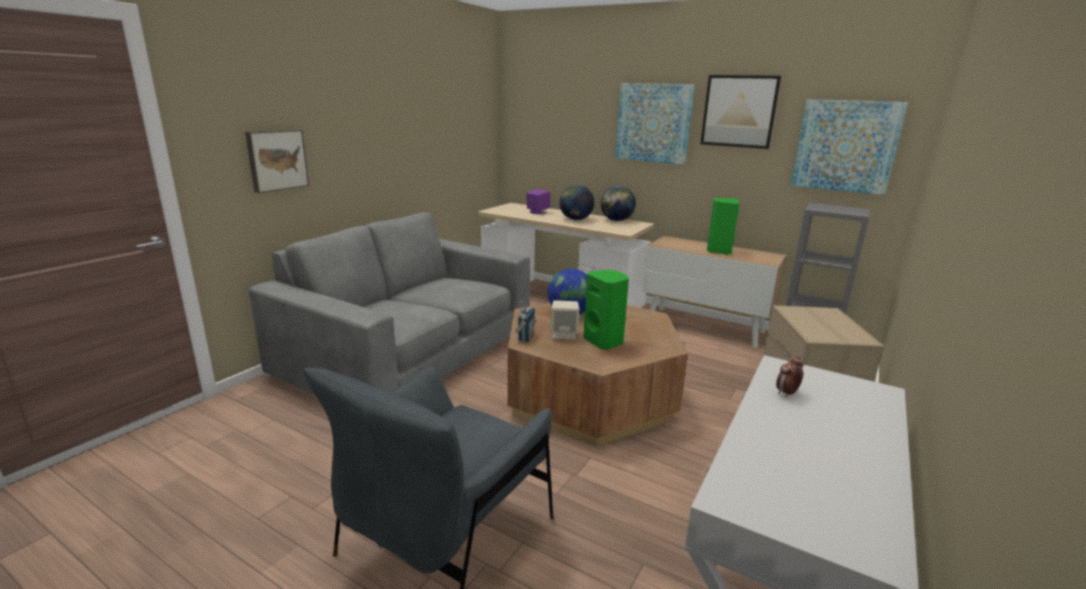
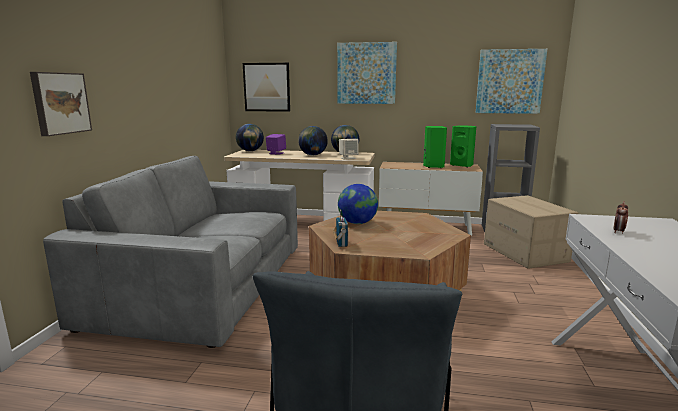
camera: 20 degrees left, 5 degrees down
(514, 206) = (250, 151): none -> globe
(564, 334) = (369, 237): beige speaker -> beige speaker (348, 158)
(604, 341) = (405, 237): green speaker -> green speaker (462, 165)
(739, 111) = (432, 61): picture -> picture (267, 87)

